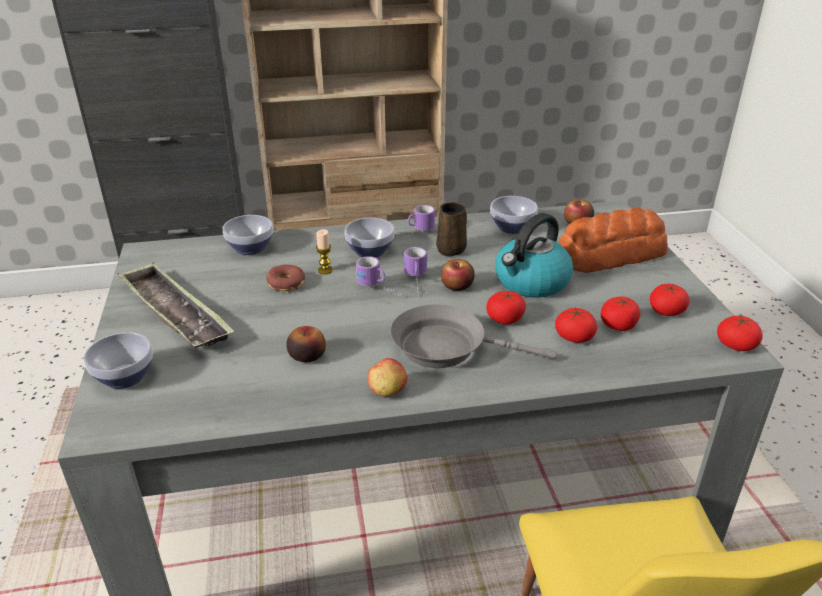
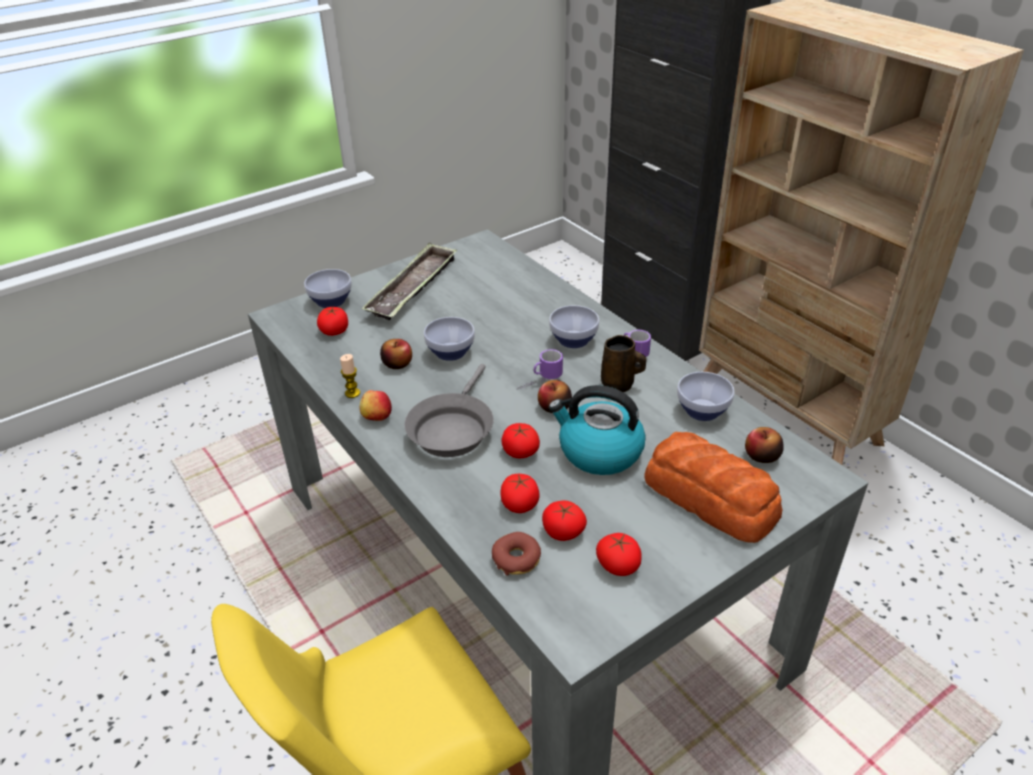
camera: 65 degrees right, 5 degrees up
(250, 247) = (527, 281): bowl -> bowl (451, 351)
(286, 284) = (487, 318): donut -> donut (516, 559)
(325, 270) = (522, 328): candle -> candle (352, 393)
(380, 290) = (513, 367): mug -> none
(446, 347) = (452, 429): grey frying pan -> grey frying pan turned 150 degrees counterclockwise
(736, 345) = (588, 634): tomato -> tomato (334, 330)

